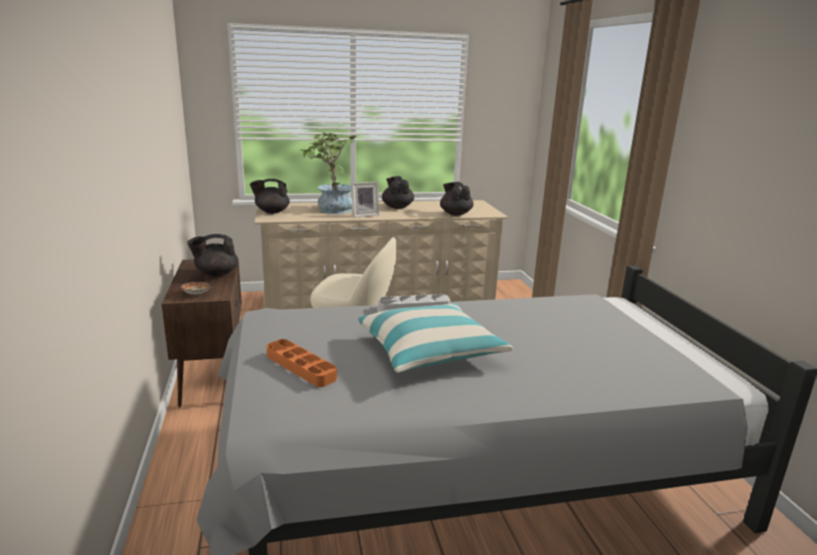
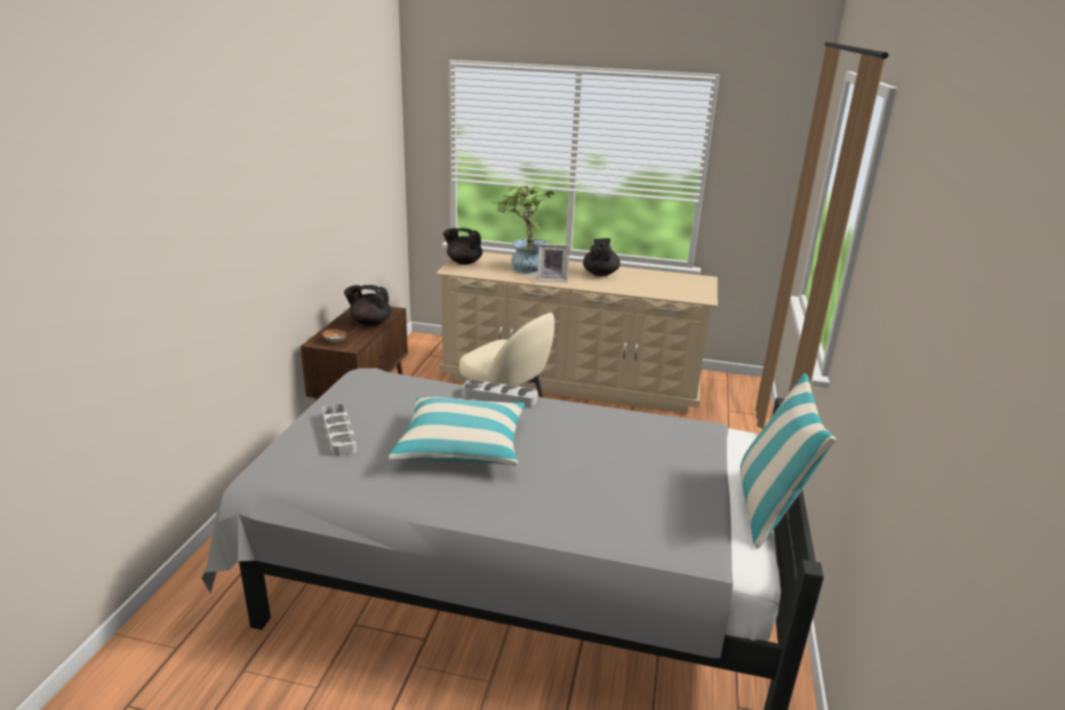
camera: 25 degrees right, 5 degrees up
(300, 367) = (339, 433): orange tray -> grey tray
(455, 214) = (657, 292): black teapot -> none
(695, 342) = (768, 508): none -> pillow

